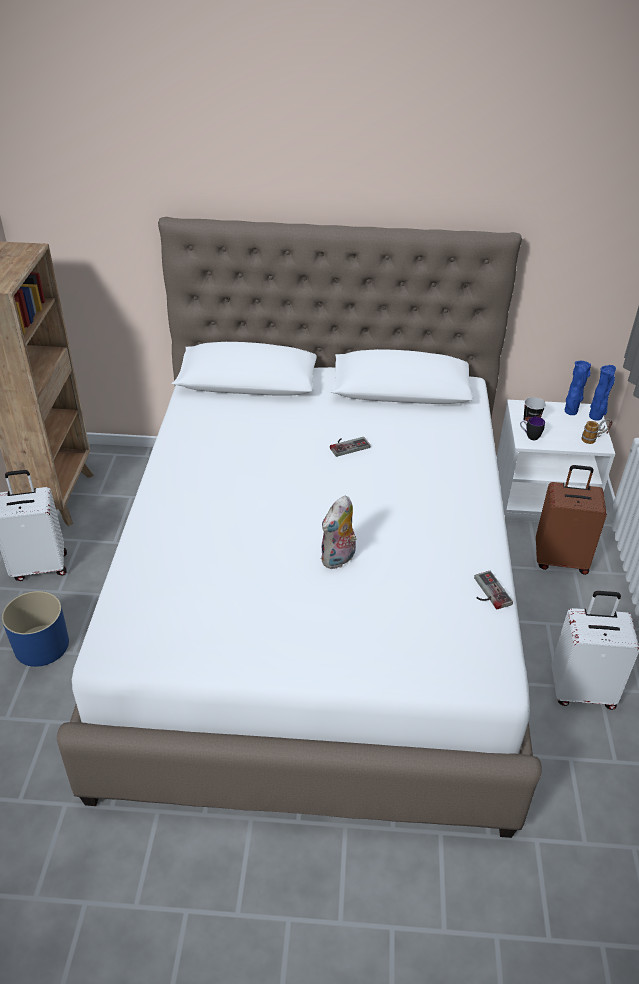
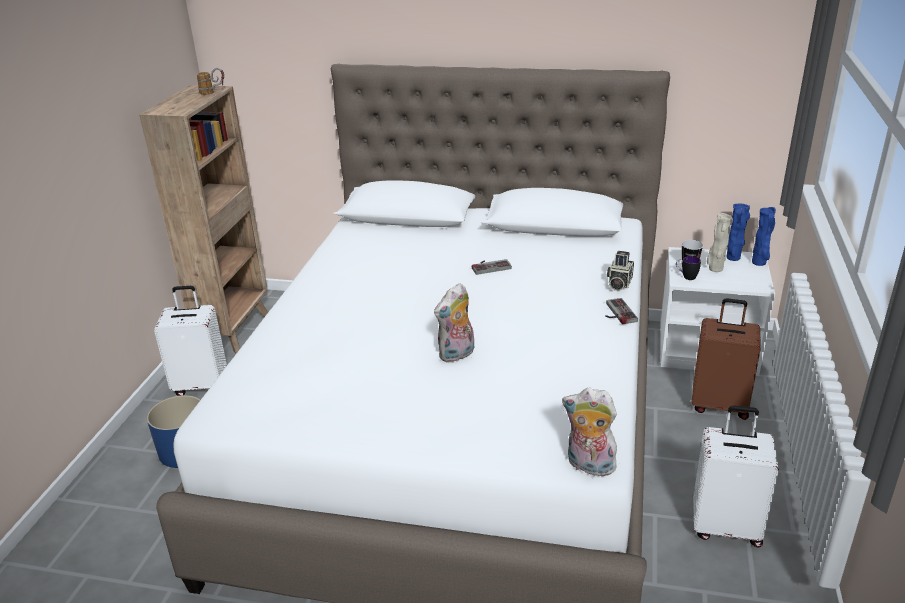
camera: 10 degrees right, 10 degrees down
(478, 462) = (618, 283): none -> camera
(488, 592) = (604, 389): game controller -> game controller (616, 313)
(489, 682) = (588, 466): none -> plush toy
(555, 426) = (714, 269): none -> beige vase
(594, 439) = (754, 281): mug -> mug (213, 92)

